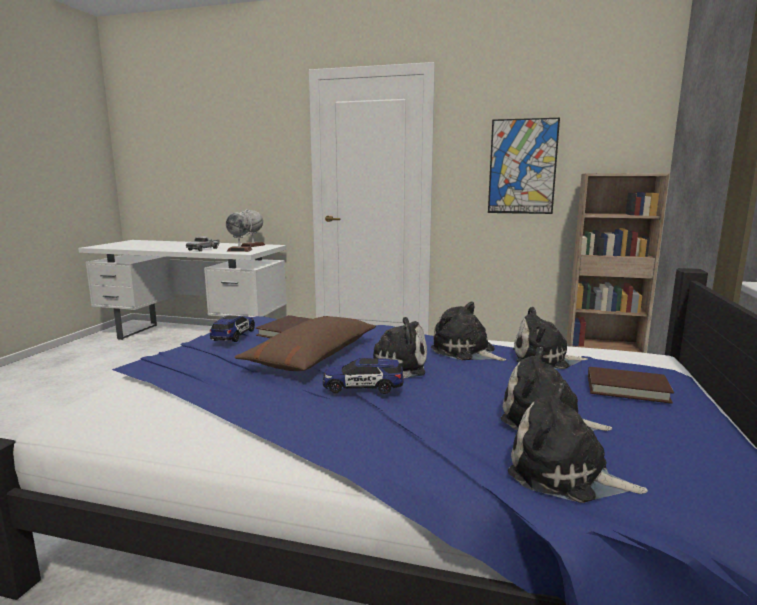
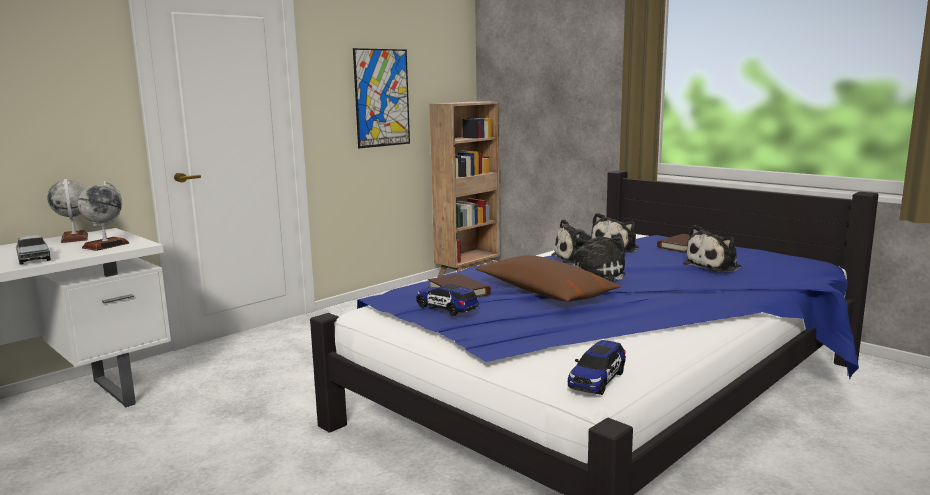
camera: 60 degrees left, 0 degrees up
(363, 387) = (638, 287): toy car -> toy car (597, 380)
(565, 474) = (777, 276): plush toy -> none

